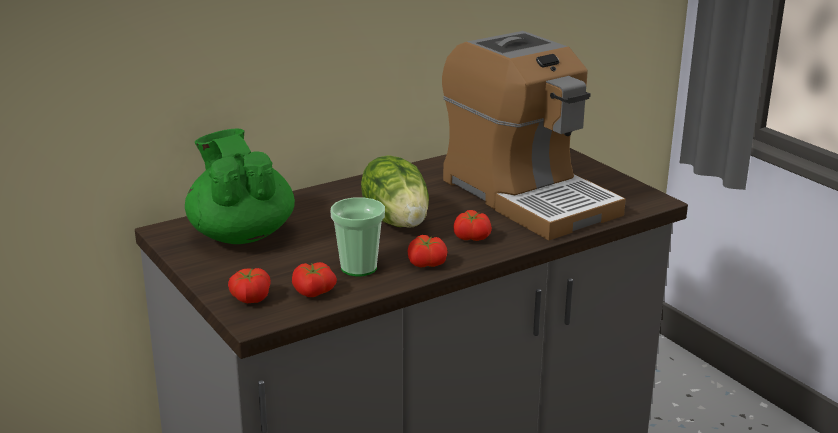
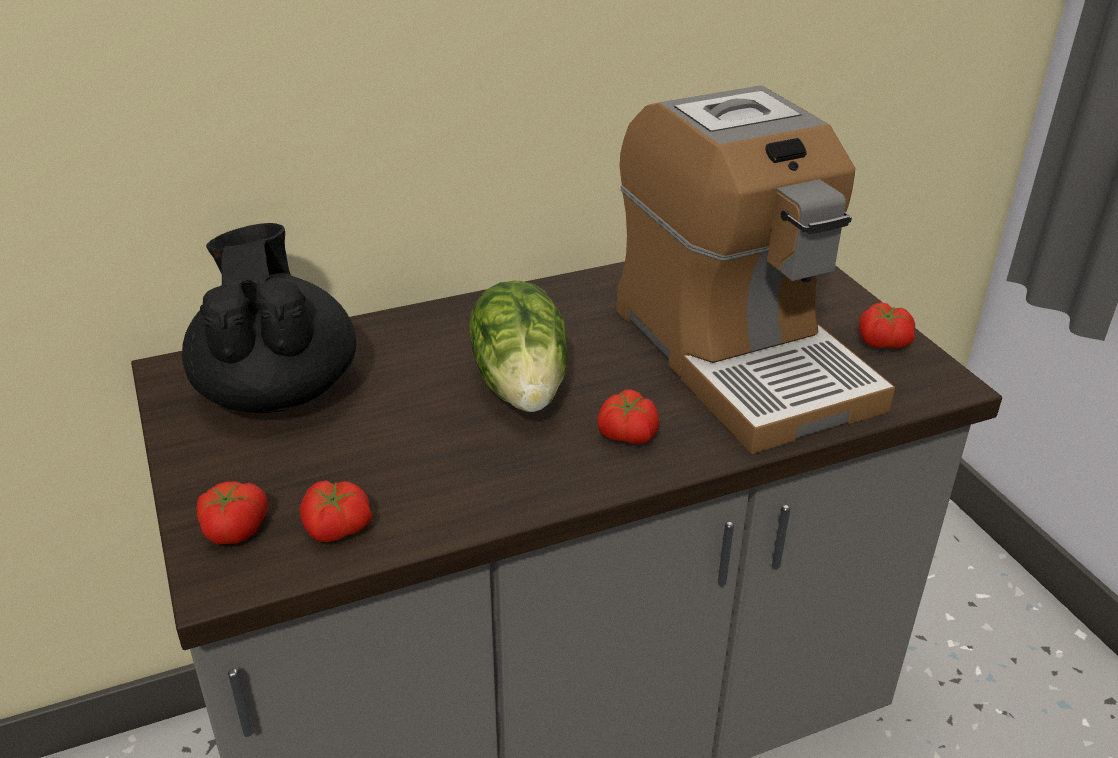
camera: 10 degrees right, 10 degrees up
(241, 234) = (277, 389): green teapot -> black teapot
(359, 268) = (428, 481): cup -> none
(425, 264) = (536, 485): tomato -> tomato (881, 343)

